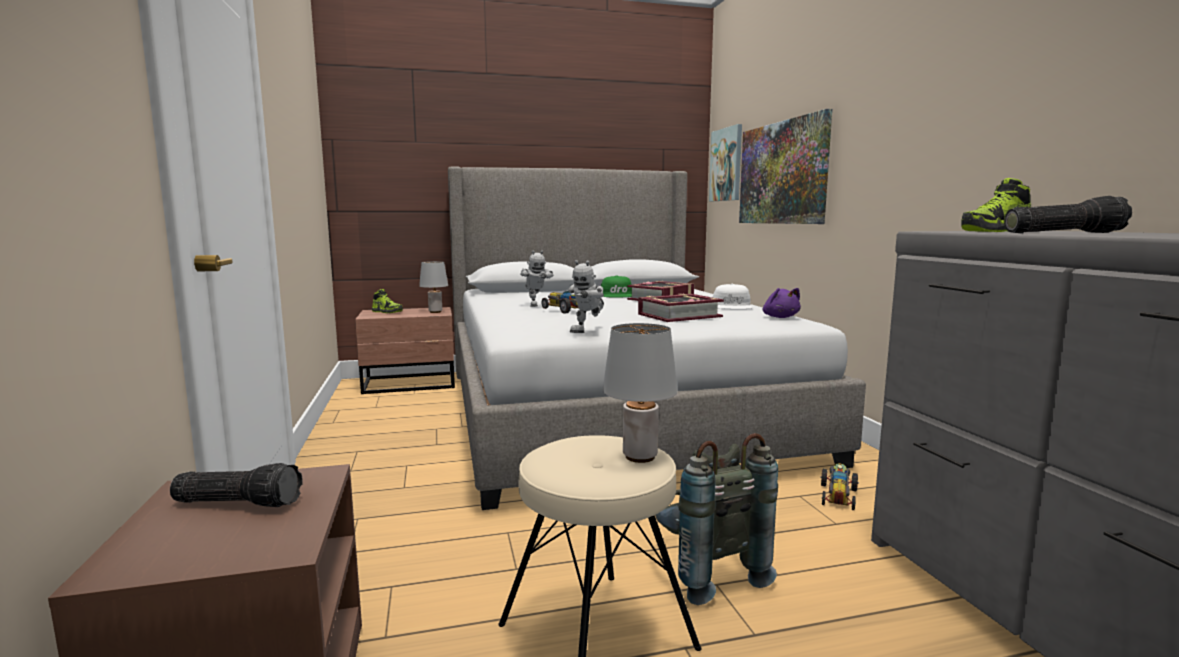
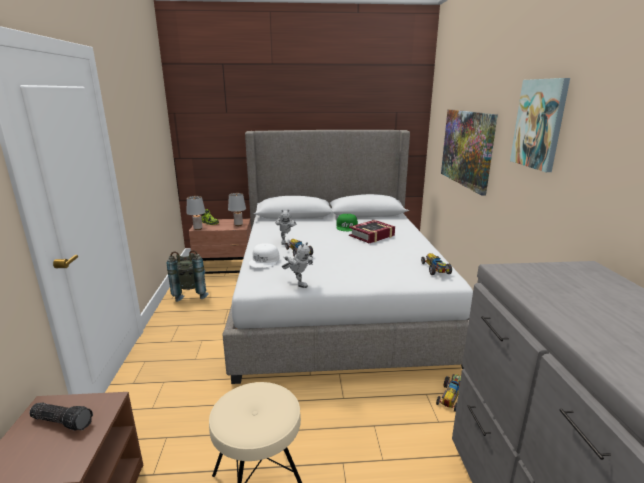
camera: 10 degrees right, 10 degrees up
(588, 332) = (298, 283): toy robot -> toy robot turned 90 degrees counterclockwise
(640, 457) = (278, 412): grey table lamp -> grey table lamp (198, 229)
(679, 316) = (369, 263): book -> none
(704, 571) = (340, 451): grey backpack -> grey backpack (190, 293)
(726, 164) = (438, 127): picture -> picture (539, 124)
(732, 306) = (414, 249): white cap -> white cap (265, 261)
(780, 317) = (436, 269): purple plush toy -> toy car
(995, 231) = (538, 280): shoe -> none
(1062, 233) = (567, 304): flashlight -> none

